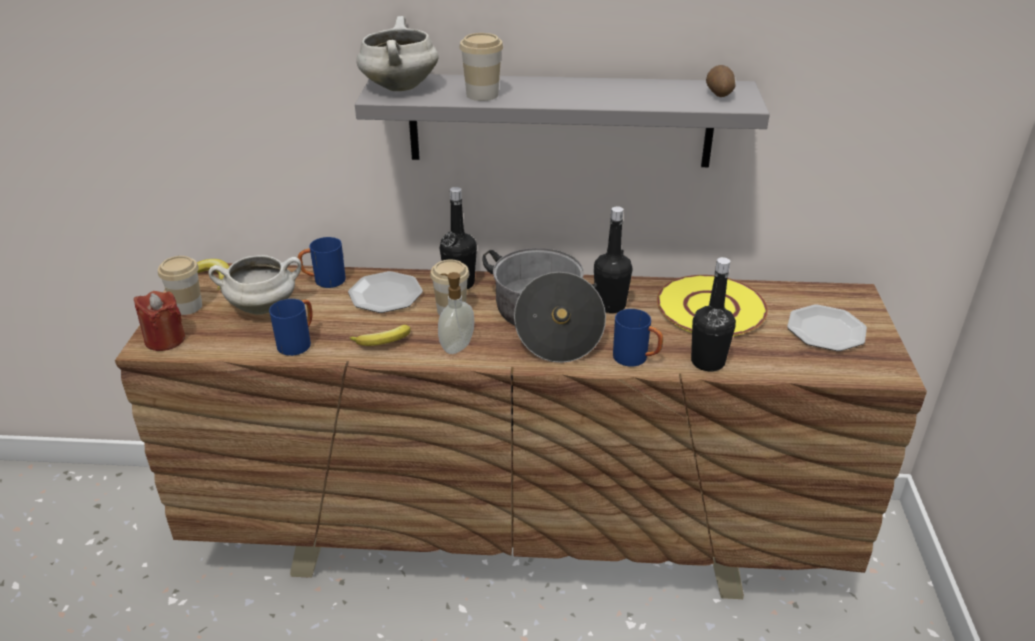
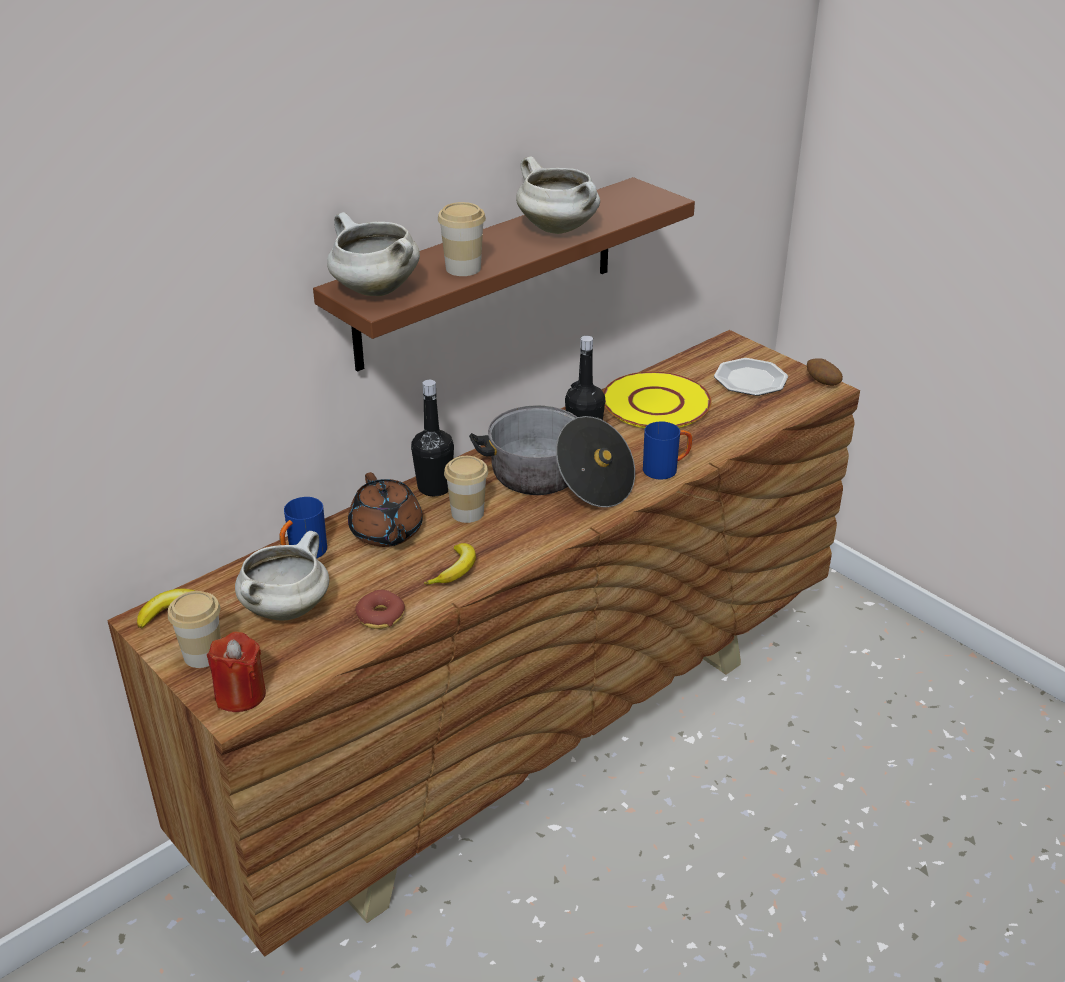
camera: 45 degrees left, 0 degrees up
(298, 342) = (381, 616): blue mug -> donut
(386, 295) = (386, 533): plate -> brown teapot
(456, 346) = (521, 538): soap dispenser -> none
(560, 120) = (488, 273): grey shelf -> brown shelf
(608, 95) = (559, 229): none -> white cooking pot
(707, 362) = (714, 444): black bottle -> none
(718, 94) = (634, 198): potato -> potato (822, 383)

